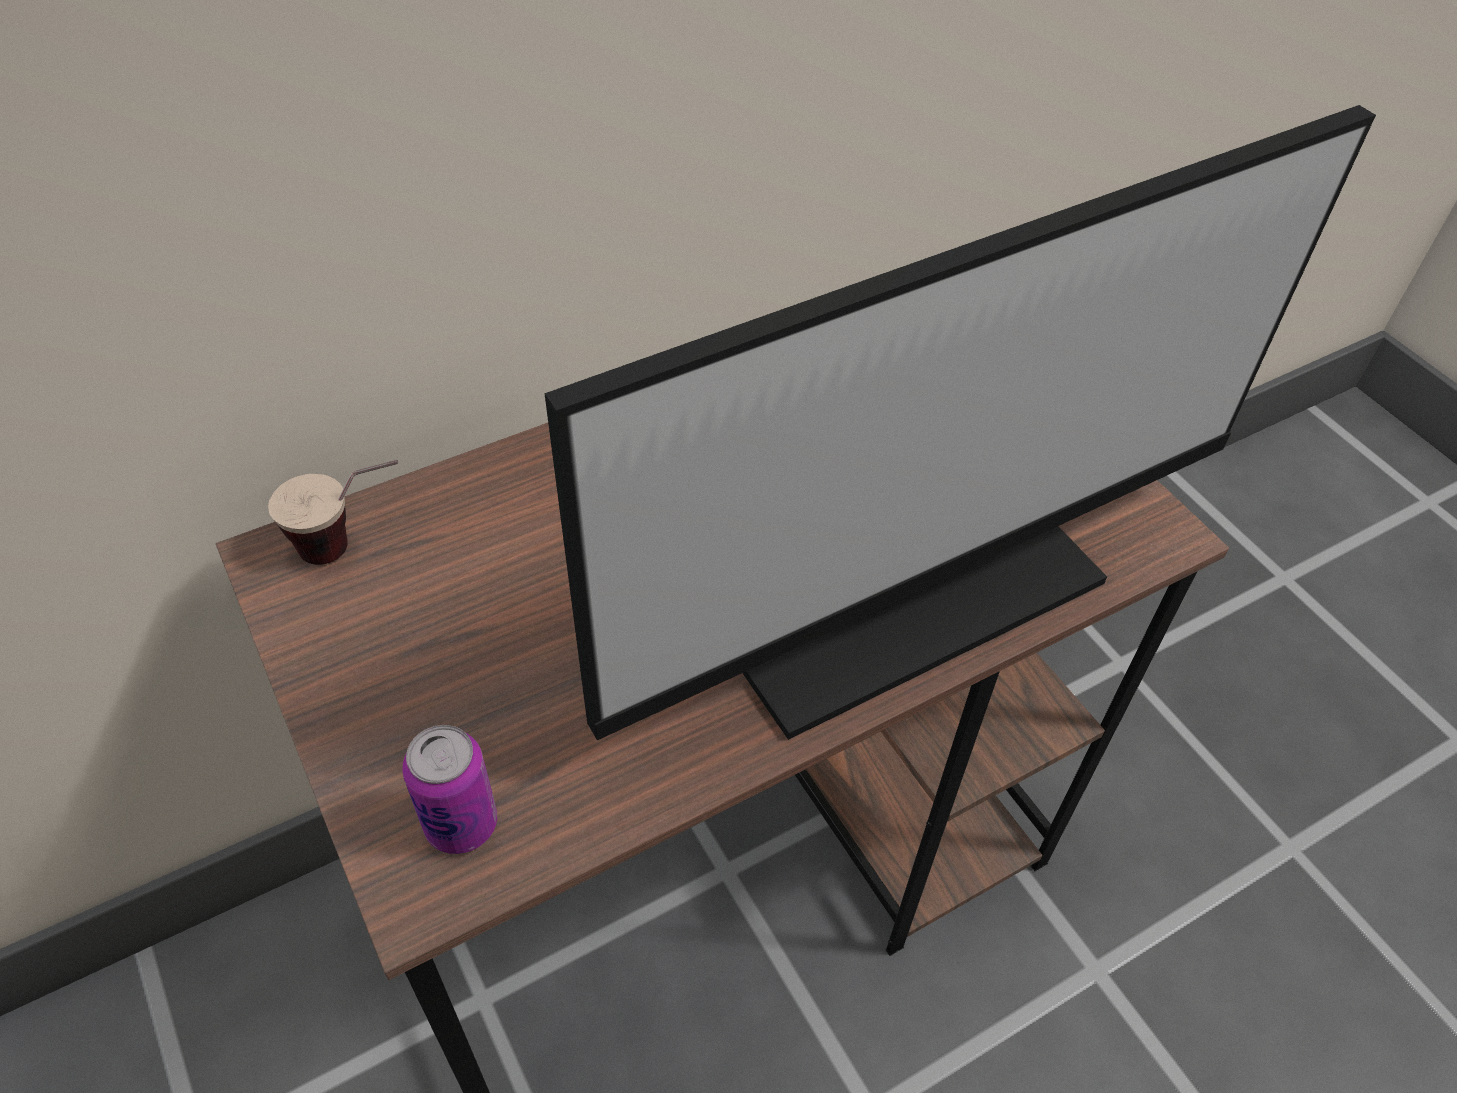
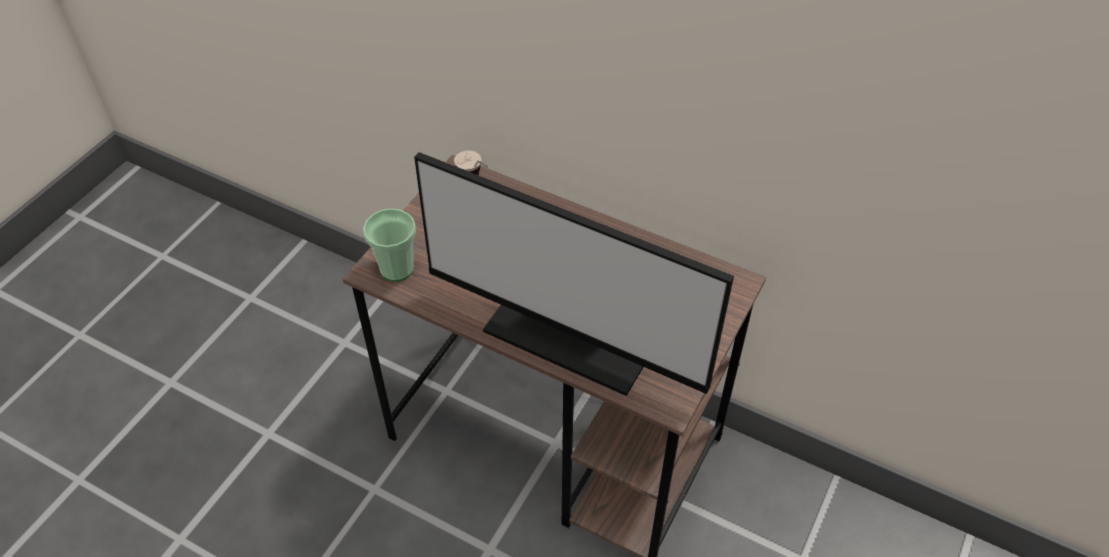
camera: 60 degrees right, 0 degrees up
(461, 824) = (396, 268): can -> cup

